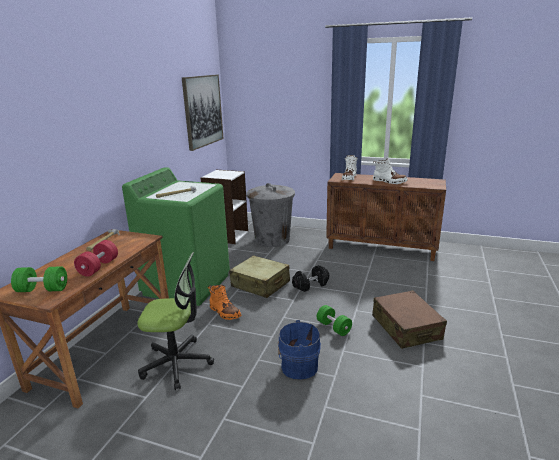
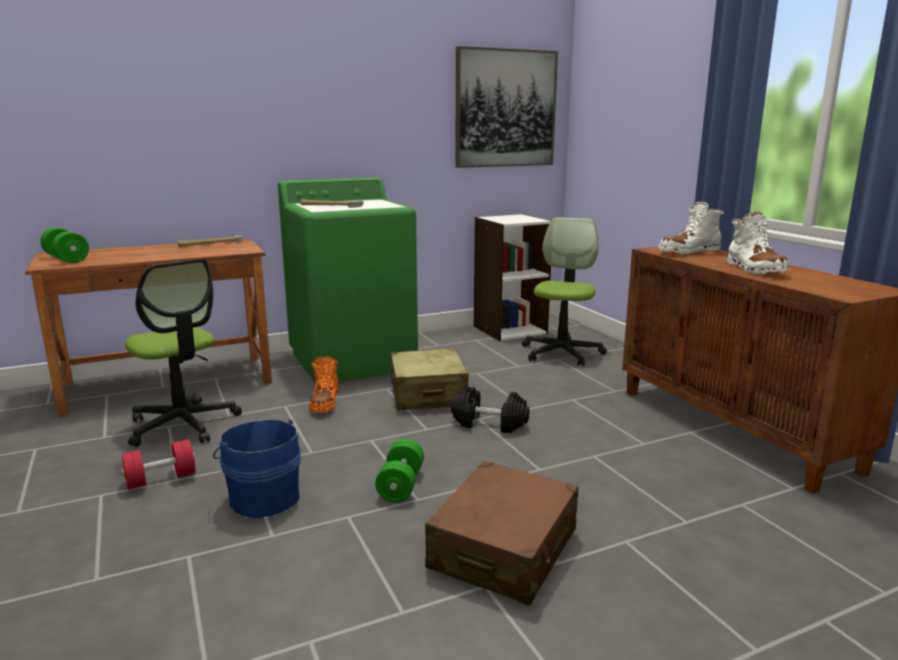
camera: 45 degrees right, 5 degrees down
(98, 267) = (141, 258): red dumbbell -> red dumbbell (161, 479)
(272, 239) = (561, 353): grey trash can -> office chair

